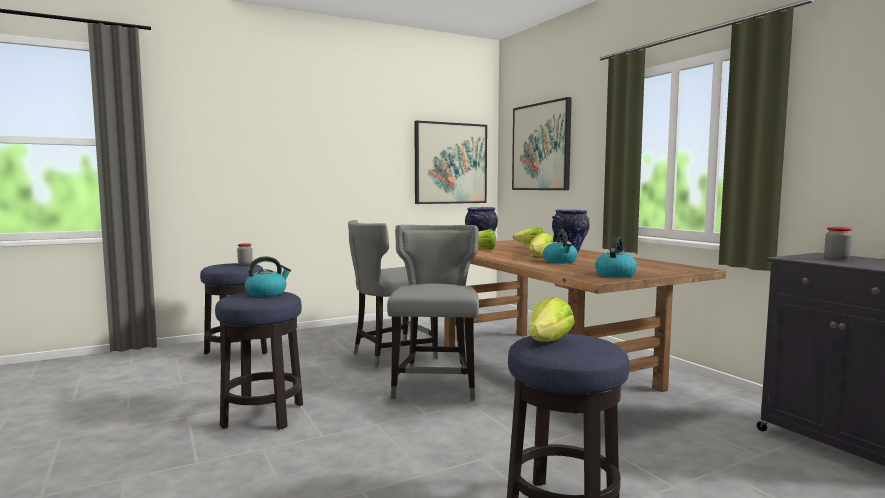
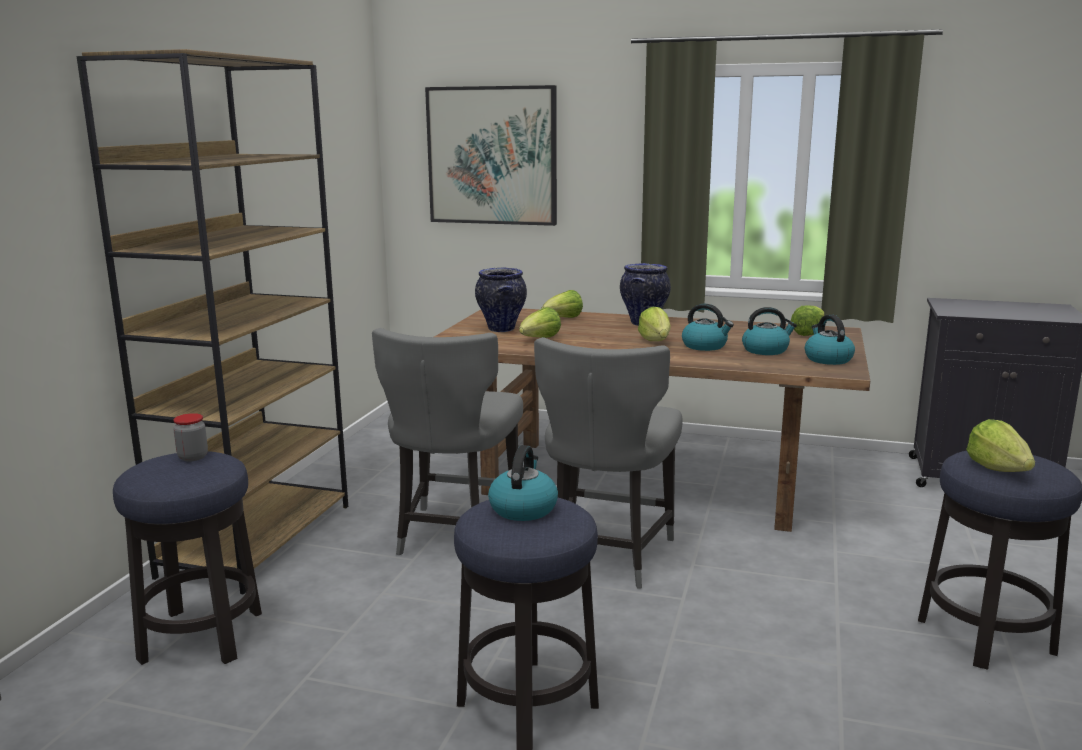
camera: 45 degrees left, 10 degrees up
(323, 333) = (258, 539): none -> brown bookcase
(435, 385) = (606, 556): grey chair -> grey chair turned 120 degrees counterclockwise
(450, 163) = (338, 184): picture -> none
(591, 267) = (766, 350): none -> kettle
(664, 266) = (808, 333): none -> lettuce
(836, 258) = (976, 307): jar -> none

